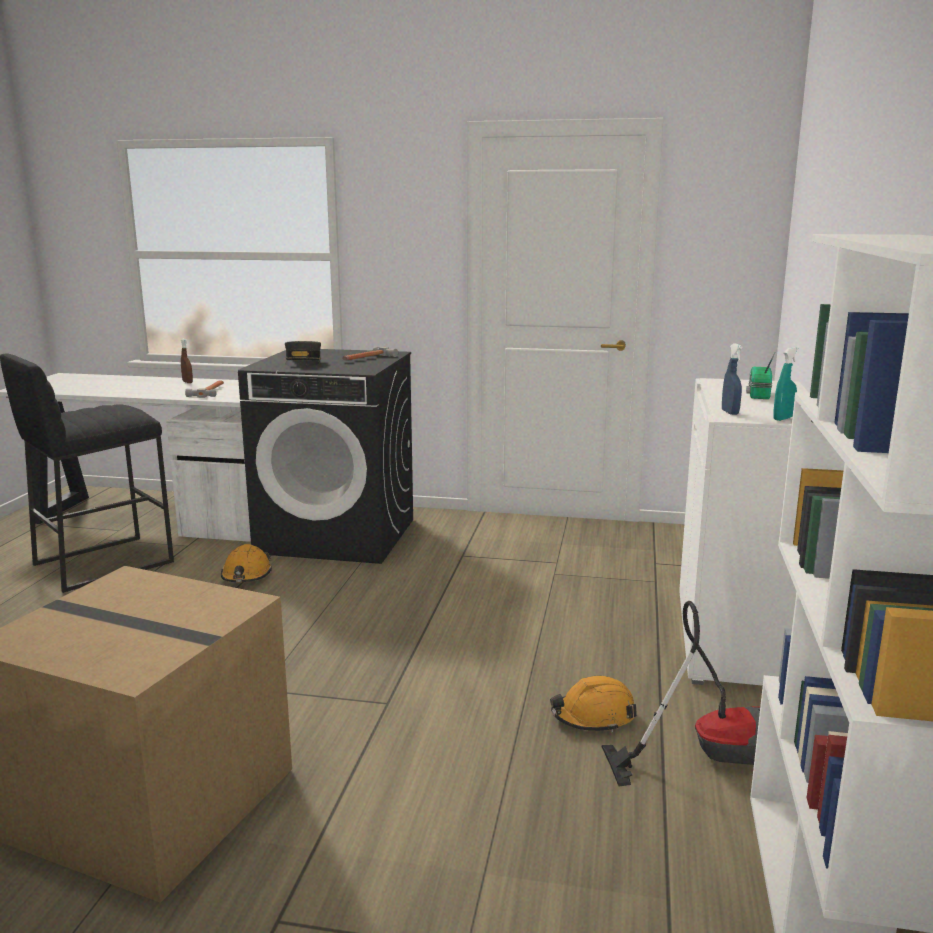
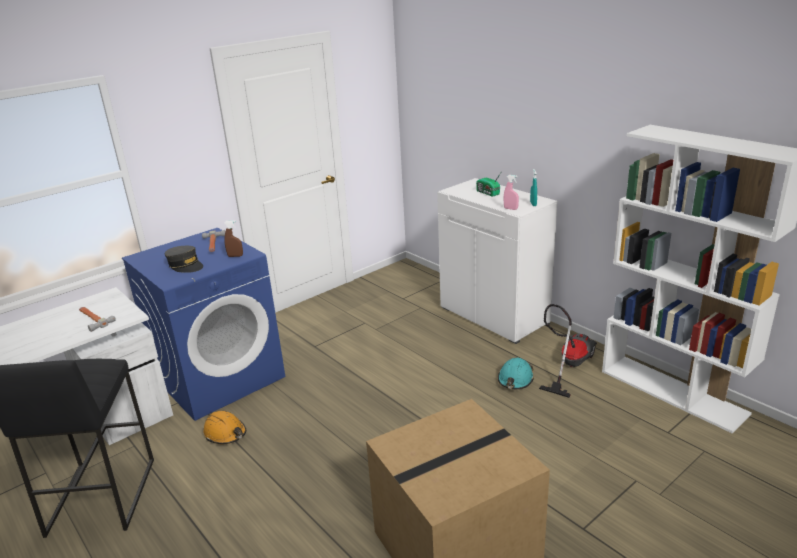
camera: 50 degrees left, 10 degrees up
(187, 382) = (41, 321): brown spray bottle -> brown spray bottle (235, 256)
(338, 536) = (220, 377): black washing machine -> blue washing machine
(593, 717) = (515, 380): orange hard hat -> turquoise hard hat
(730, 412) = (510, 209): blue spray bottle -> pink spray bottle

